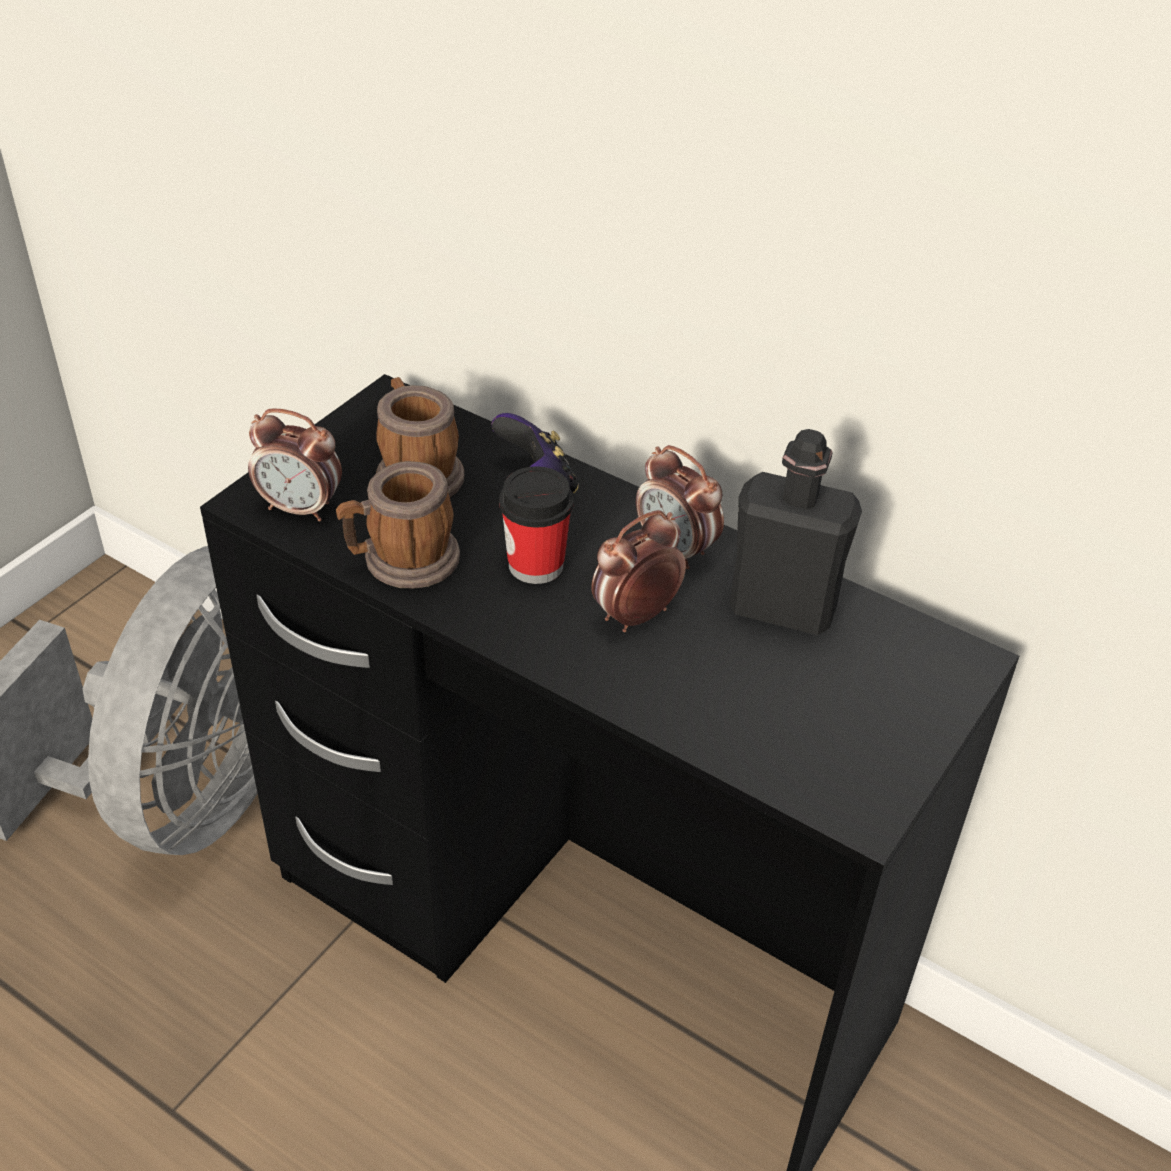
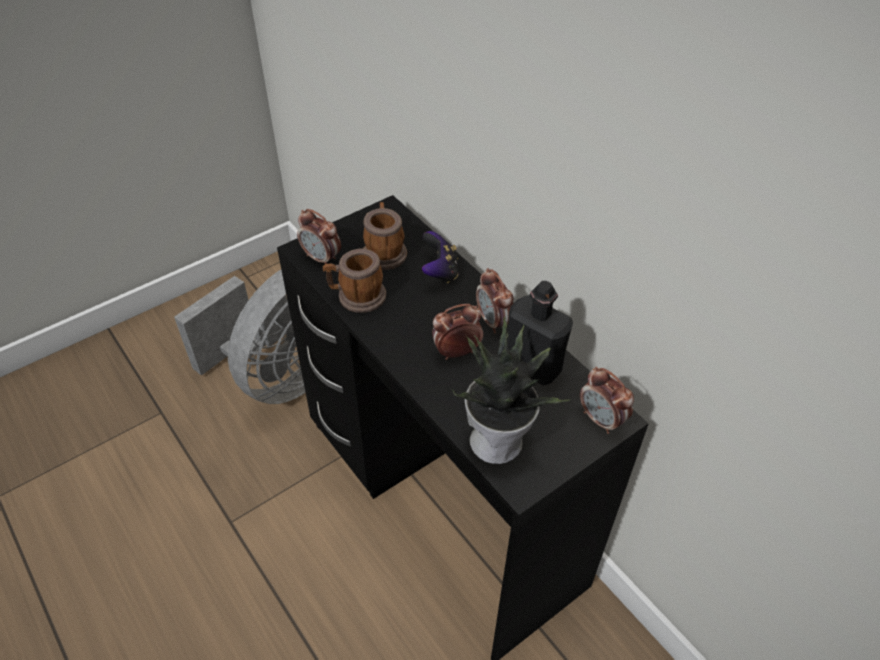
camera: 20 degrees right, 5 degrees up
(536, 565) = (420, 313): cup -> none
(785, 748) = (498, 440): none -> potted plant
(941, 669) = (601, 420): none -> alarm clock

